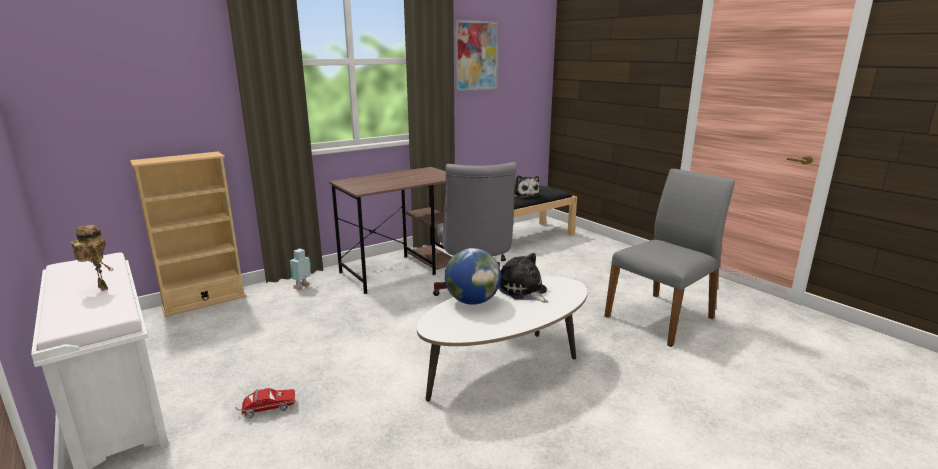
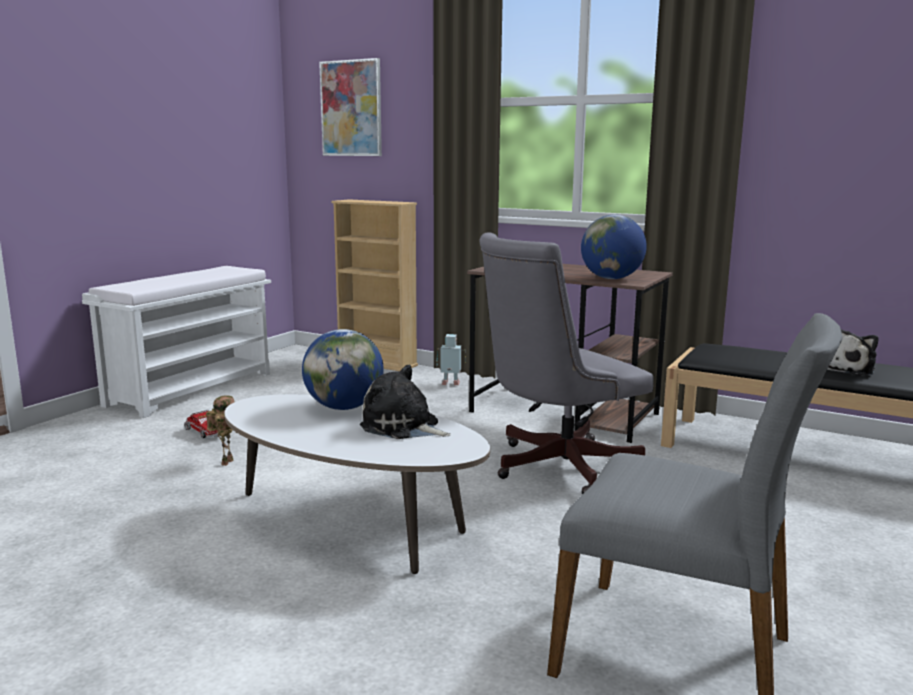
camera: 65 degrees right, 5 degrees down
(100, 288) = (184, 279): toy robot -> toy robot (226, 462)
(435, 177) = (611, 278): none -> globe
(475, 56) = (824, 85): picture -> picture (351, 108)
(523, 291) = (403, 427): plush toy -> plush toy turned 90 degrees counterclockwise

